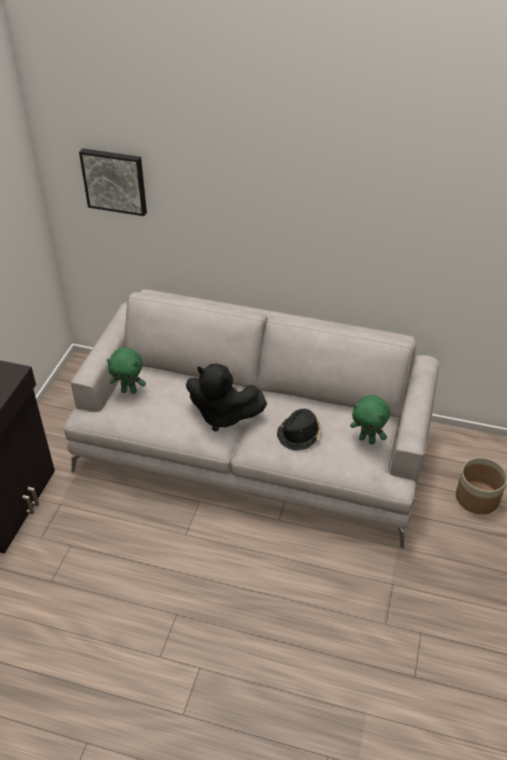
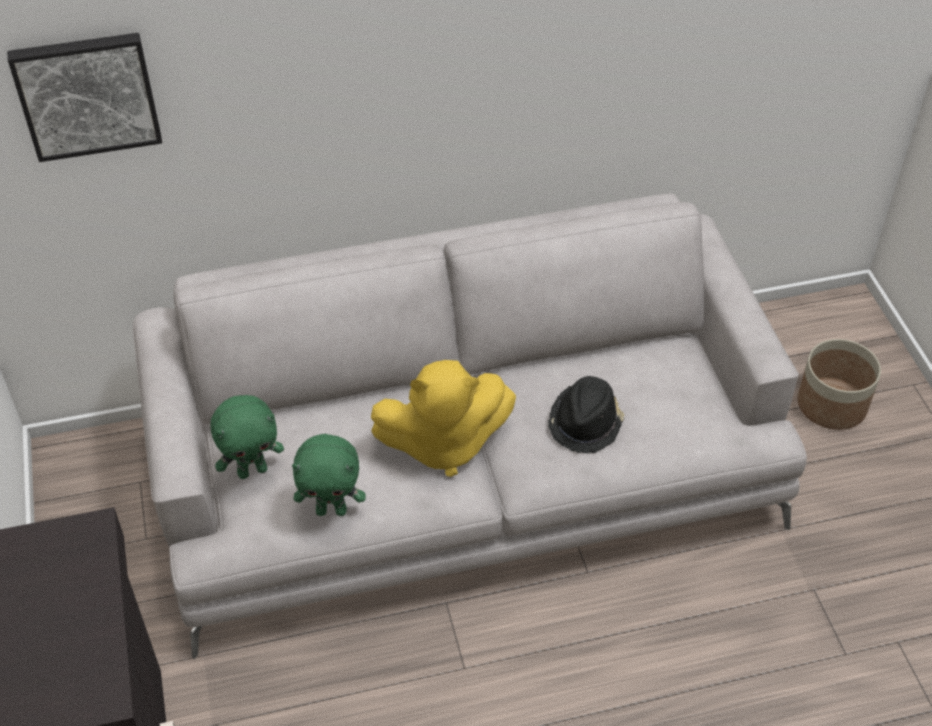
camera: 30 degrees left, 5 degrees up
(223, 415) = (443, 444): black plush toy -> yellow plush toy
(367, 440) = (687, 386): green plush toy -> green plush toy (332, 510)

